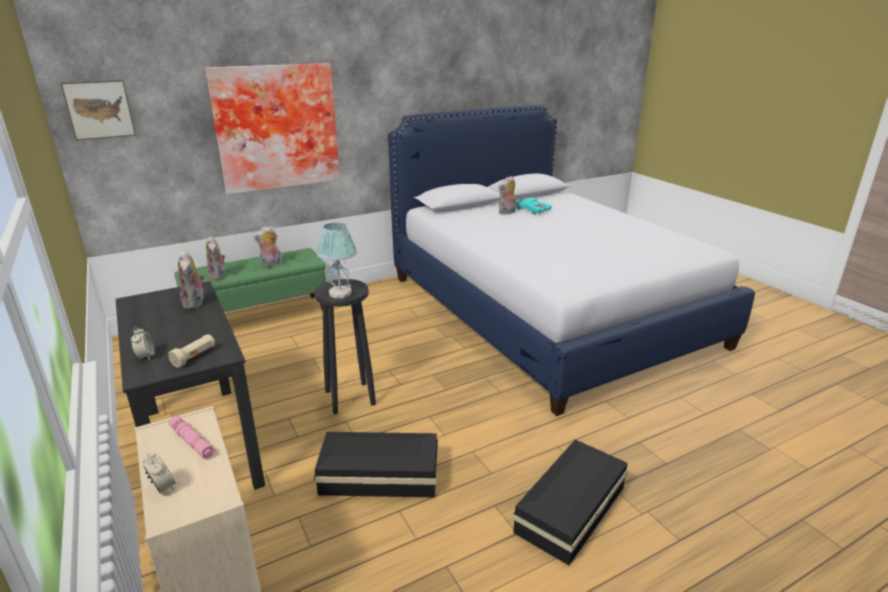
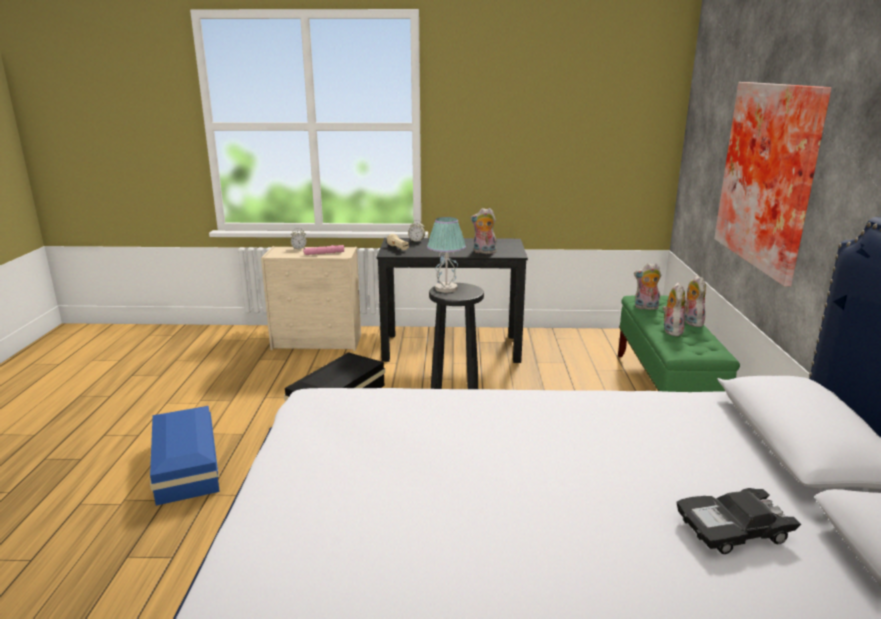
camera: 120 degrees right, 5 degrees down
(99, 109) = (699, 116): picture -> none
(507, 213) = (717, 481): plush toy -> plush toy (691, 322)
(532, 210) = (733, 529): turquoise toy car -> black toy car
(568, 510) = (188, 464): black storage box -> blue storage box

